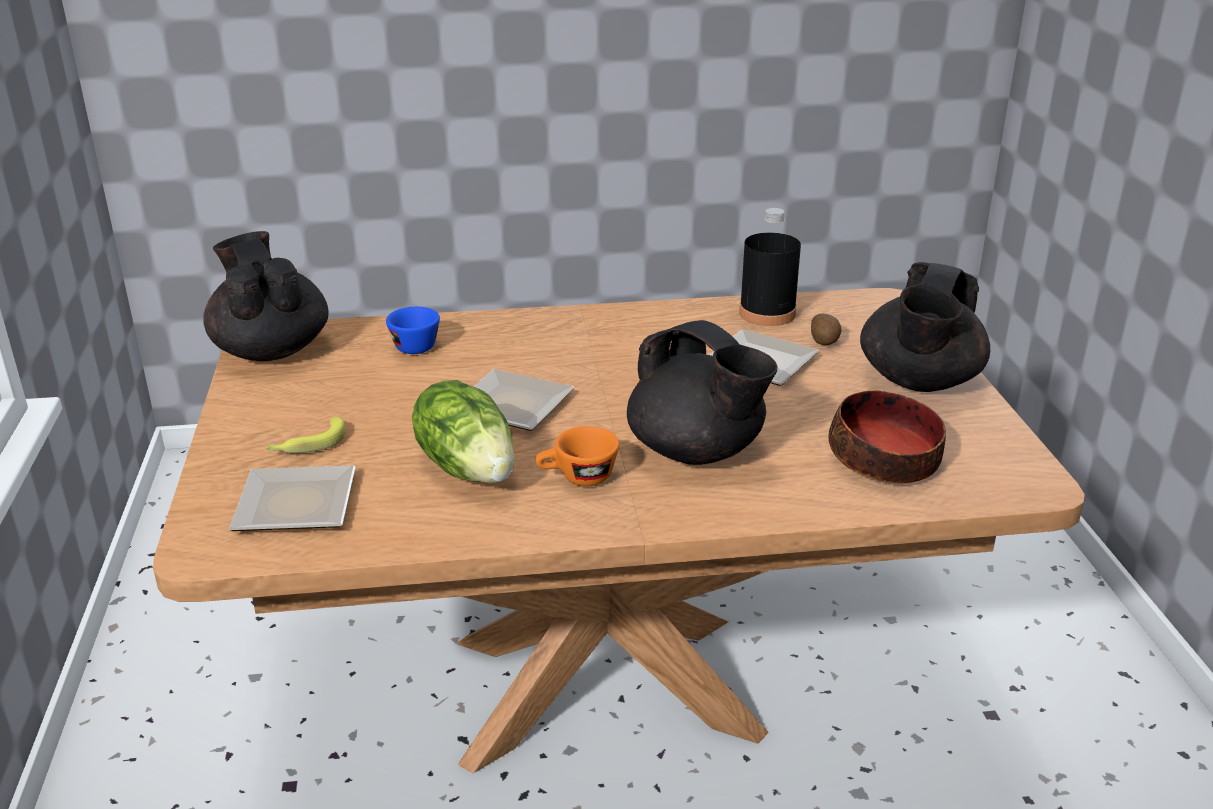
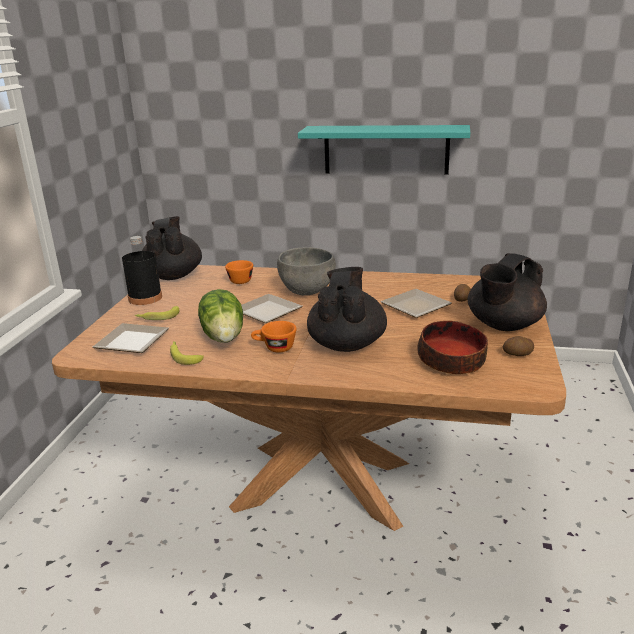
camera: 20 degrees right, 5 degrees down
(412, 344) = (240, 280): blue cup -> orange cup
(421, 520) = (184, 356): none -> banana
(553, 355) = (306, 291): none -> grey bowl
(590, 66) = (386, 149): none -> turquoise shelf
(697, 451) = (347, 344): black teapot -> black teapot turned 150 degrees counterclockwise
(767, 313) = (439, 283): black bottle -> black bottle (145, 298)
(973, 432) = (518, 355): none -> potato

